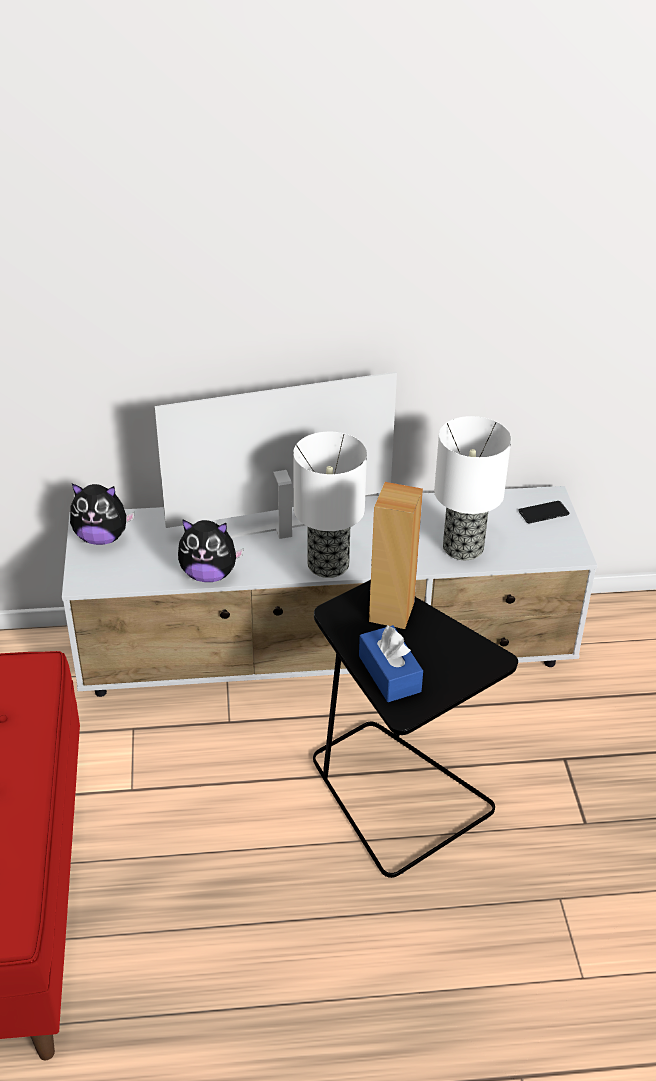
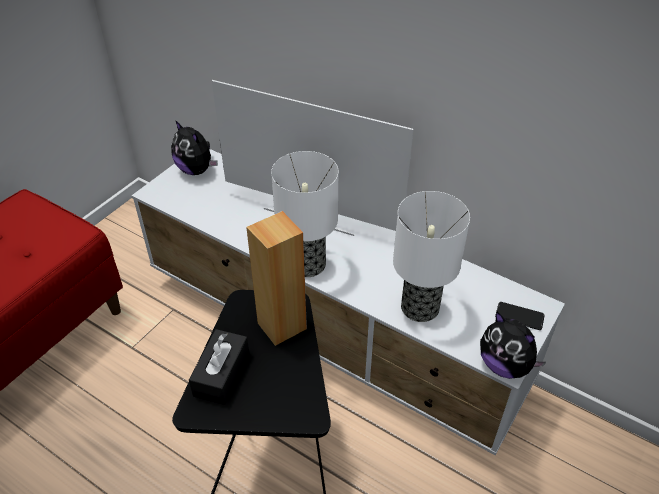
camera: 40 degrees right, 5 degrees up
(209, 574) = (226, 228): plush toy -> plush toy (505, 365)
(389, 674) = (221, 374): blue tissue box -> black tissue box

